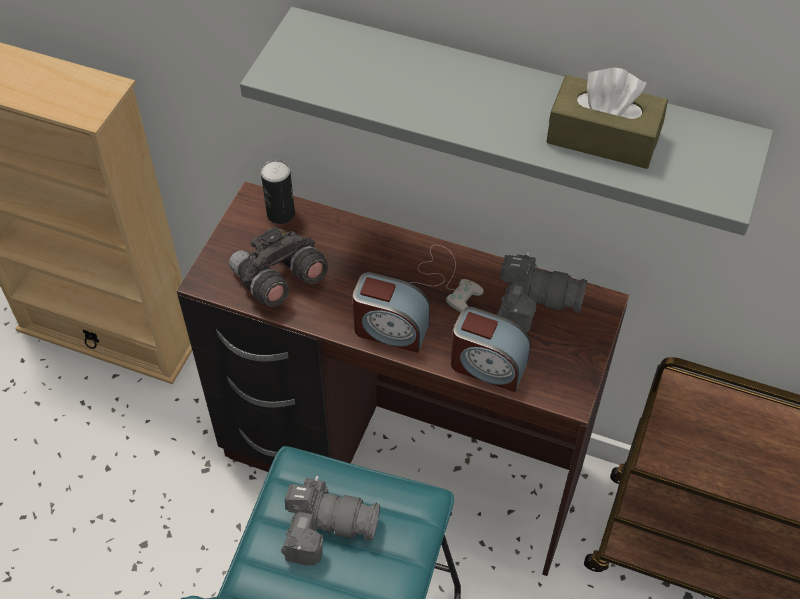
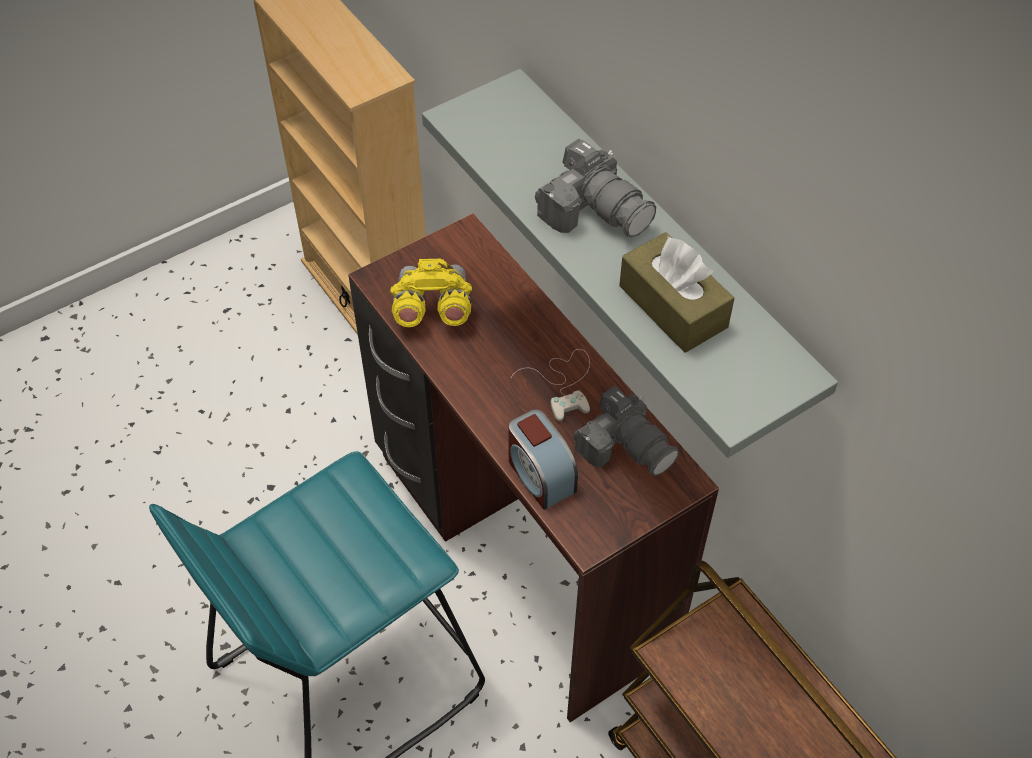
camera: 35 degrees right, 0 degrees up
(278, 280) = (431, 308): grey binoculars -> yellow binoculars
(281, 214) = (479, 255): can -> none
(326, 527) = (334, 532): camera -> camera (594, 210)
(390, 329) = (486, 398): alarm clock -> none

